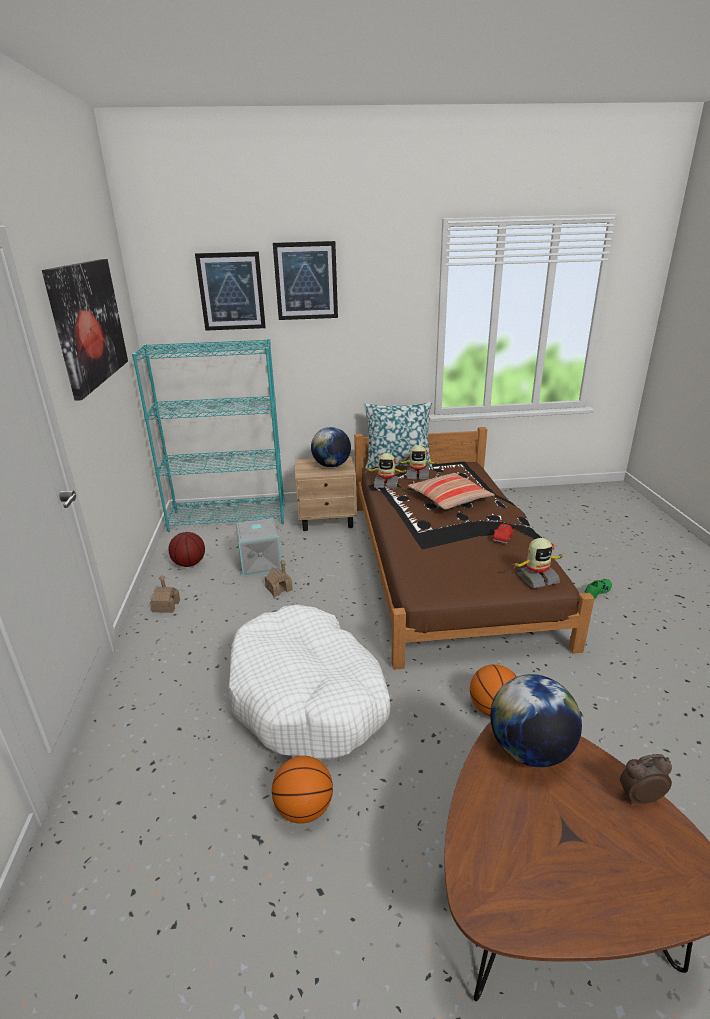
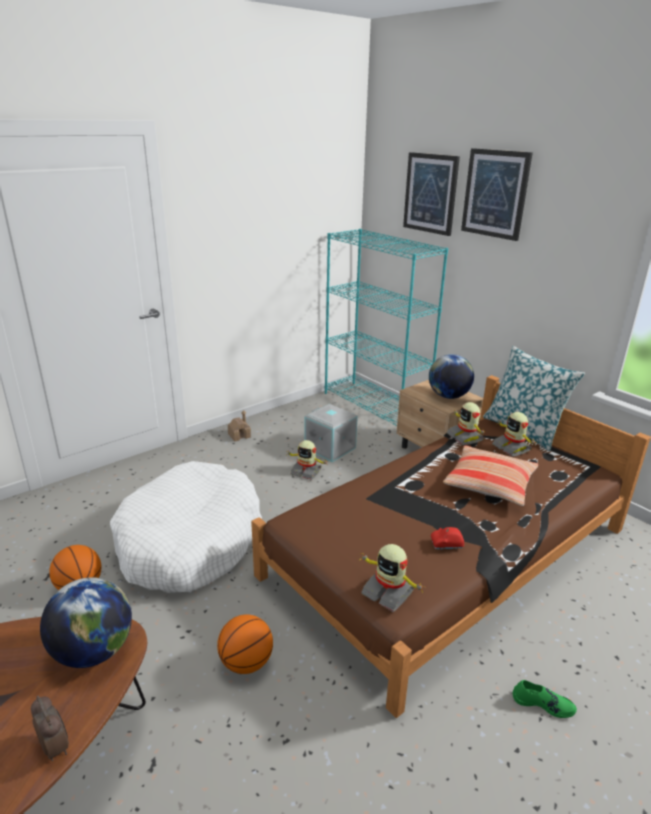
camera: 55 degrees right, 0 degrees up
(88, 323) = (260, 199): picture -> none
(189, 563) = (296, 420): basketball -> none
(279, 588) = (306, 471): toy house -> toy robot

